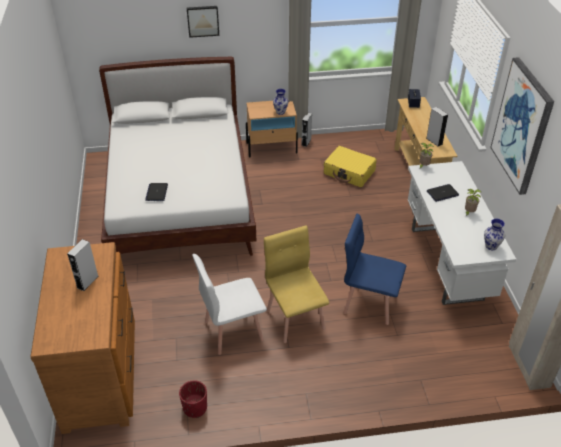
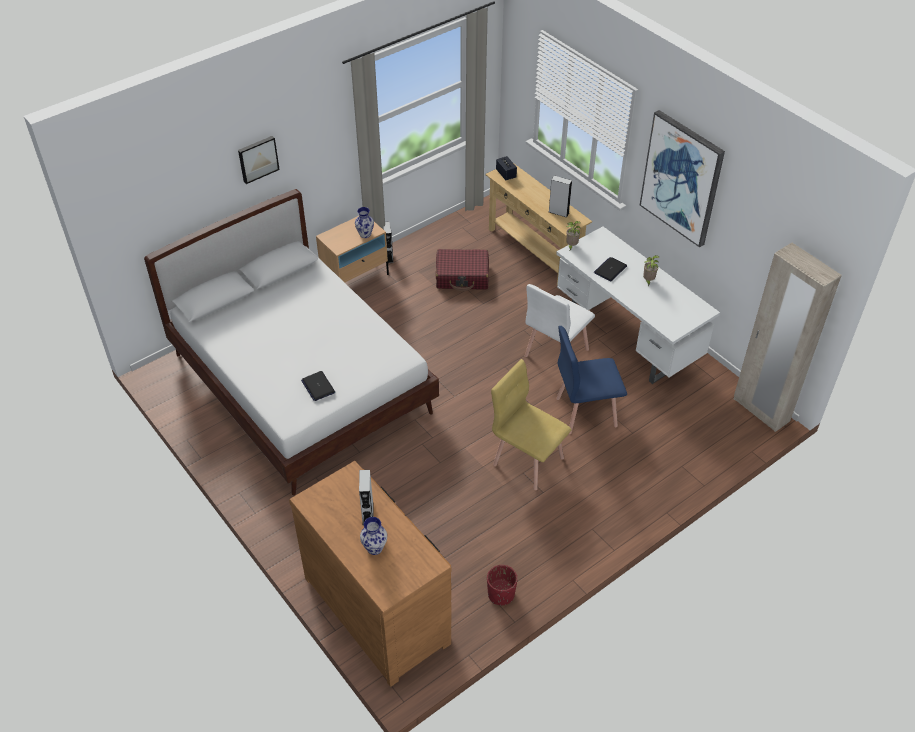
camera: 30 degrees left, 5 degrees up
(233, 330) = (476, 501): white chair -> white chair (556, 353)
(349, 172) = (462, 276): yellow suitcase -> red suitcase
(491, 246) = (691, 308): vase -> vase (375, 548)

